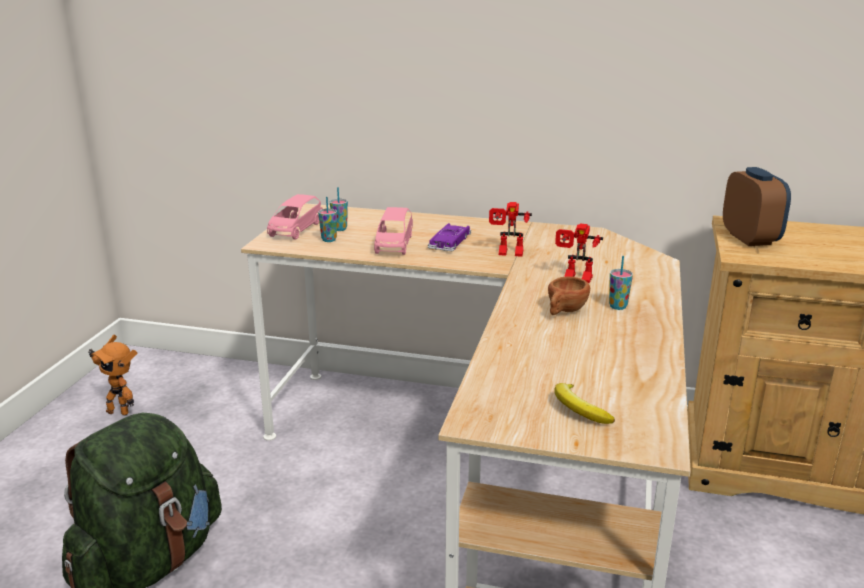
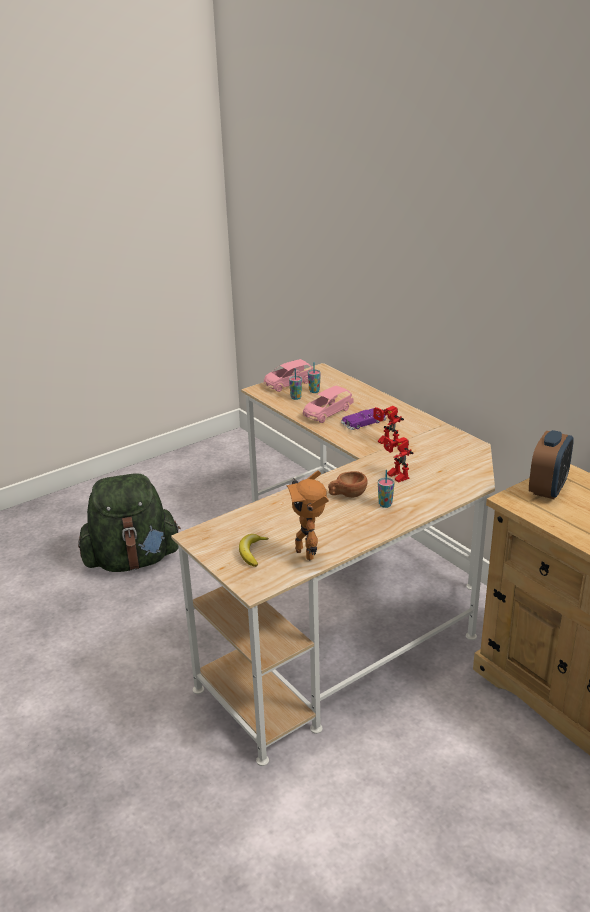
camera: 40 degrees right, 5 degrees up
(119, 411) = (197, 470): toy robot -> toy robot (307, 553)

